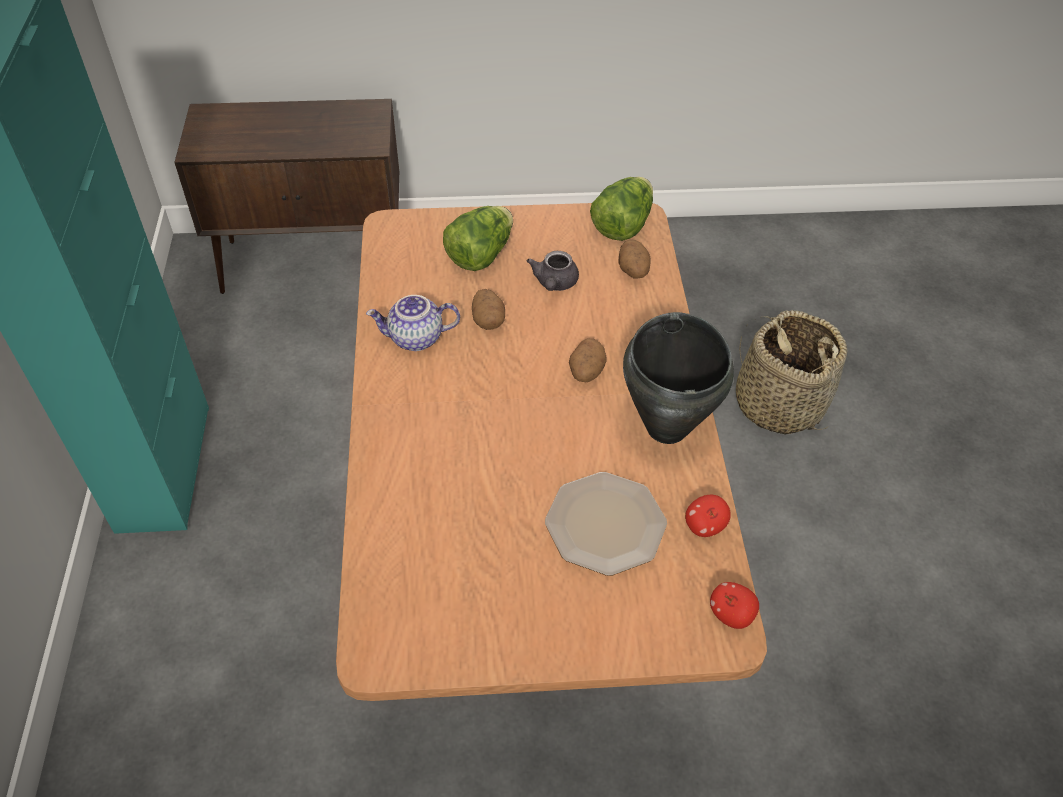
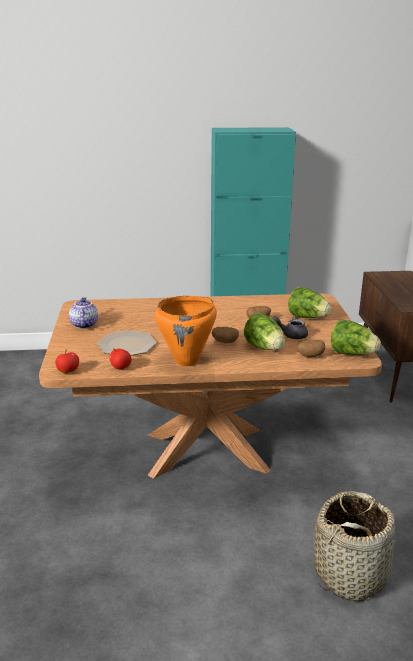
camera: 90 degrees right, 25 degrees down
(415, 339) = (241, 305): teapot -> teapot (83, 324)
(609, 321) = (265, 348): none -> lettuce
(667, 427) = (187, 361): black cooking pot -> orange cooking pot

